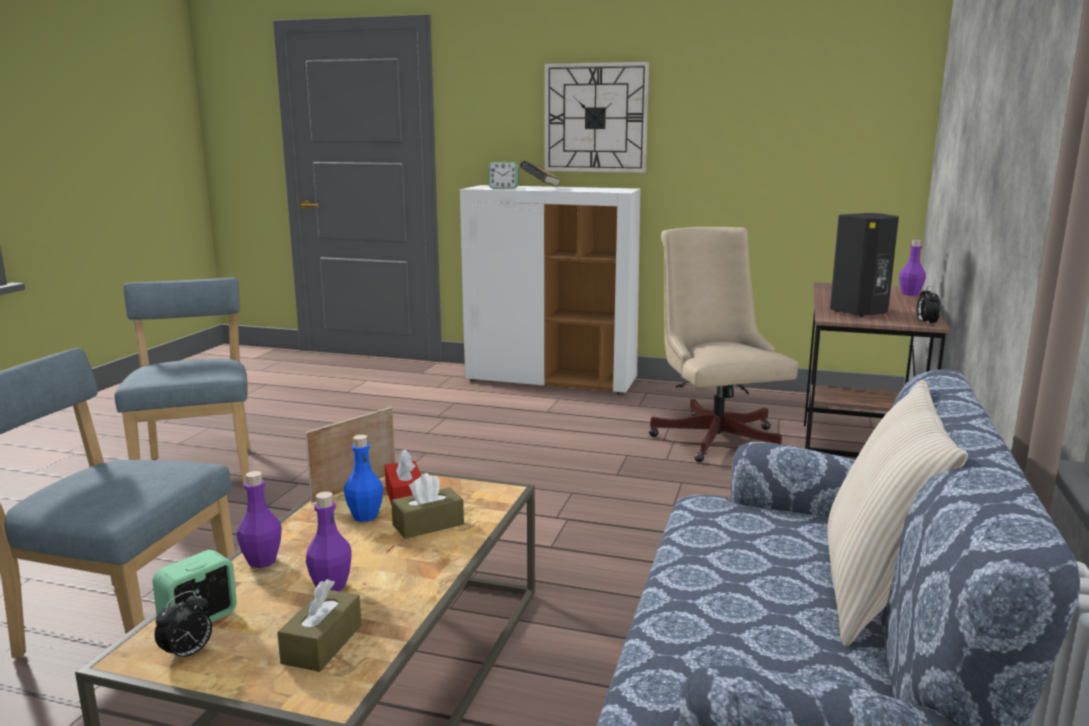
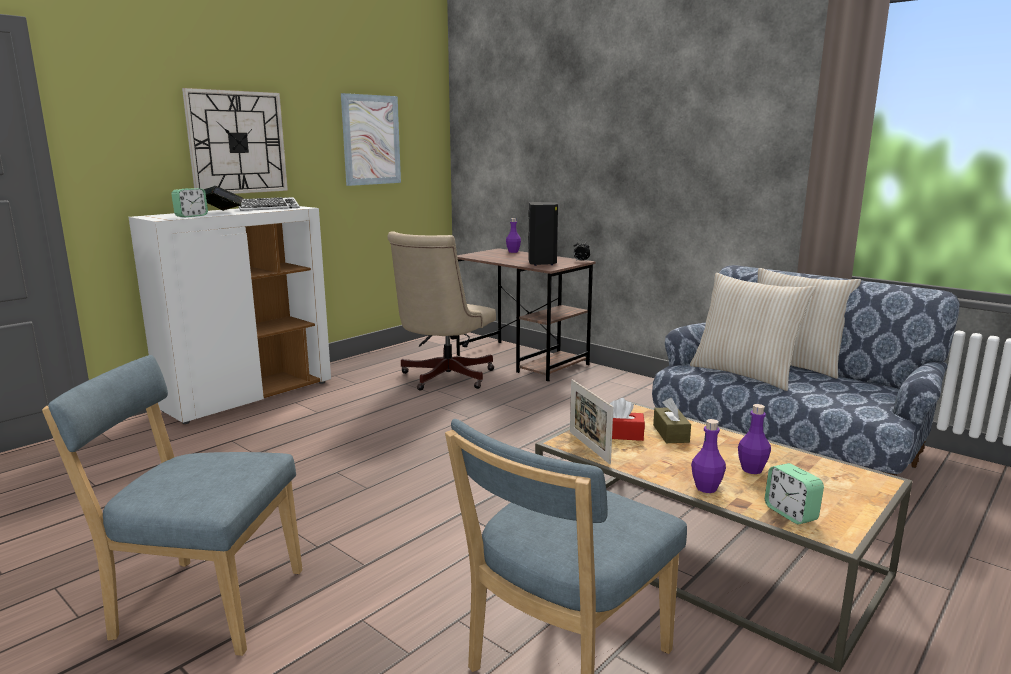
camera: 65 degrees left, 0 degrees up
(187, 654) = (836, 518): alarm clock -> none
(322, 644) = (824, 478): brown tissue box -> none
(365, 516) = (646, 449): blue bottle -> none
(594, 189) = (268, 208): none -> keyboard
(714, 436) = (443, 378): beige office chair -> beige office chair turned 75 degrees counterclockwise
(741, 551) = (744, 374): none -> beige pillow
(779, 115) = (371, 140): none -> picture

